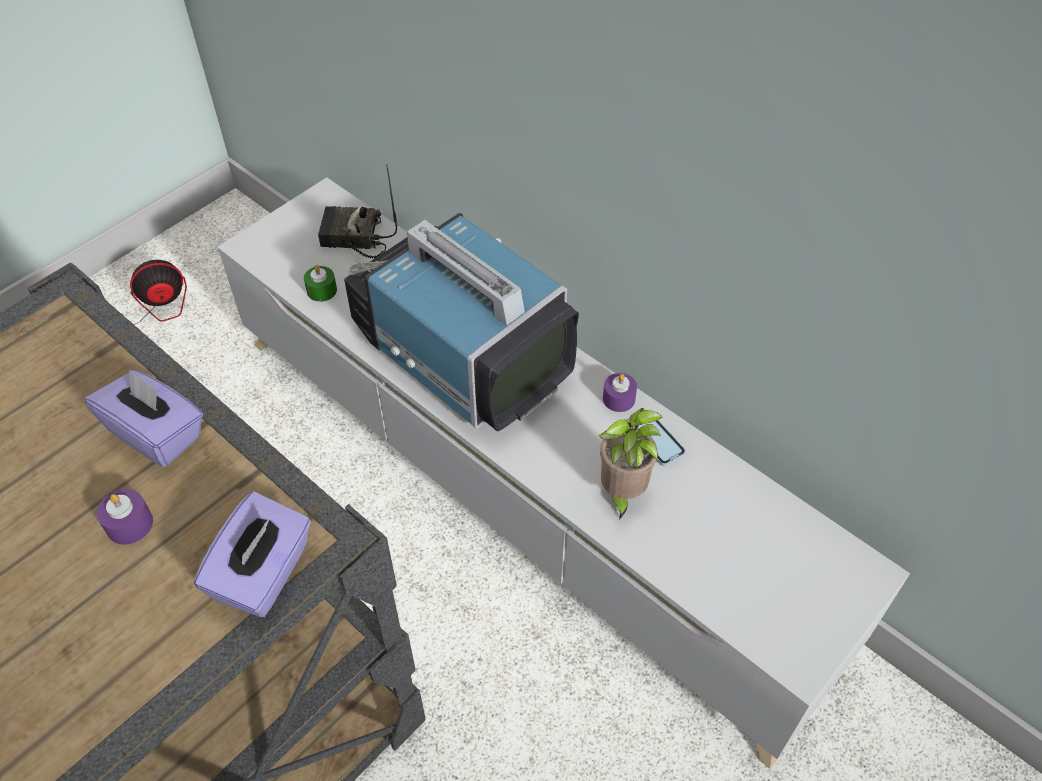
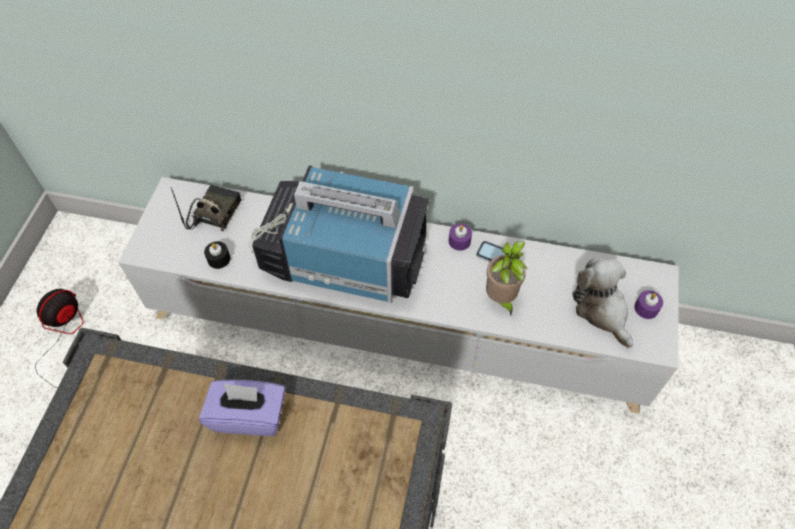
camera: 30 degrees left, 5 degrees up
(129, 524) = (280, 485): purple candle -> purple candle (646, 308)
(264, 574) = (395, 467): purple tissue box -> none
(322, 290) = (219, 259): green candle -> black candle
(353, 238) = (214, 212): radio -> radio turned 135 degrees clockwise
(751, 574) = (601, 310): none -> plush toy

